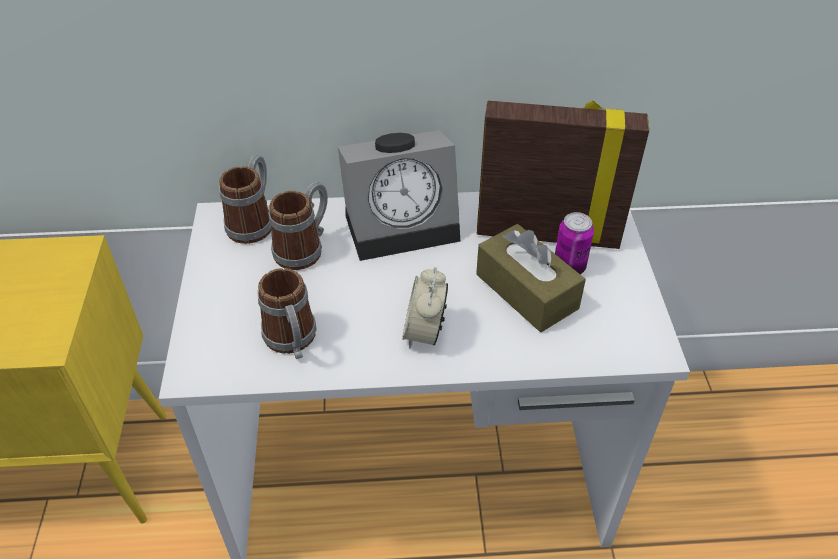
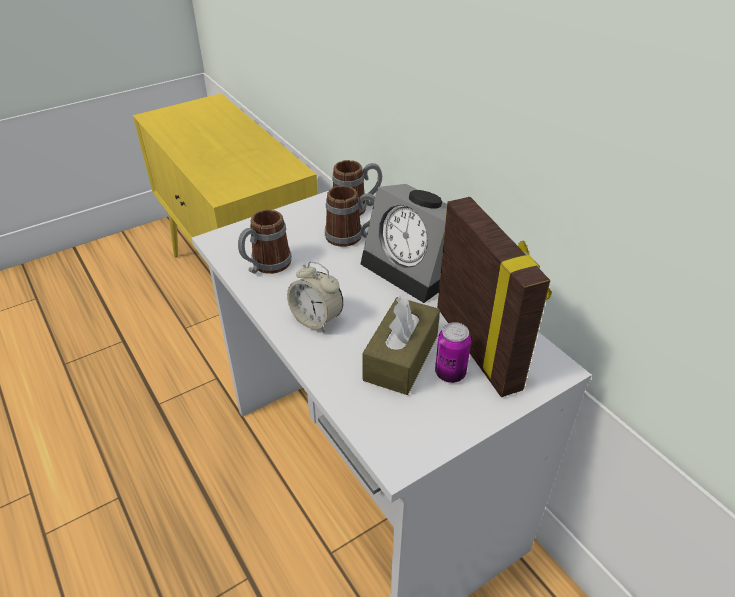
camera: 60 degrees right, 5 degrees down
(424, 333) = (316, 320): alarm clock -> alarm clock turned 120 degrees counterclockwise

